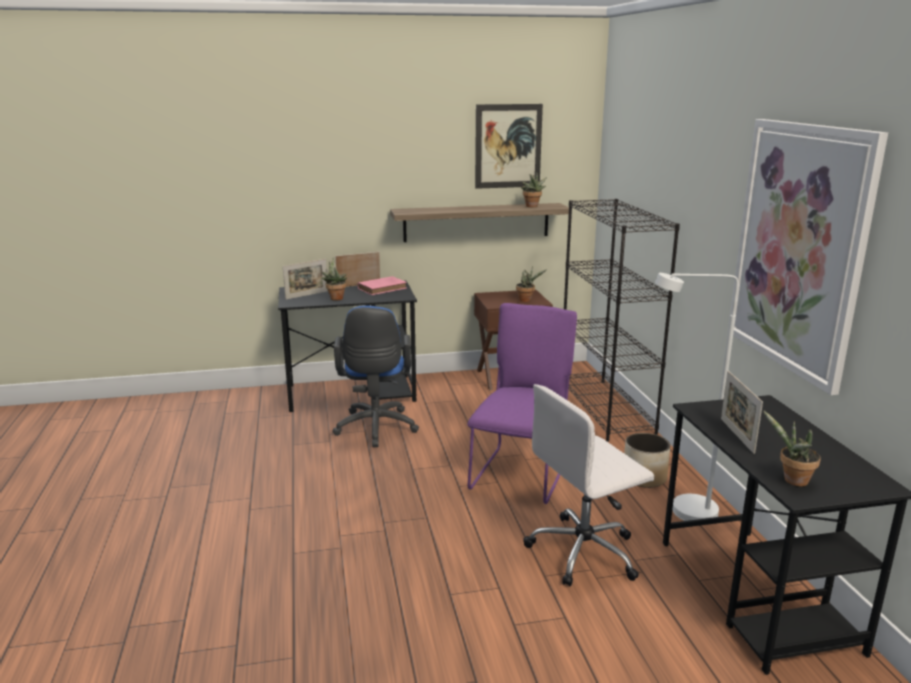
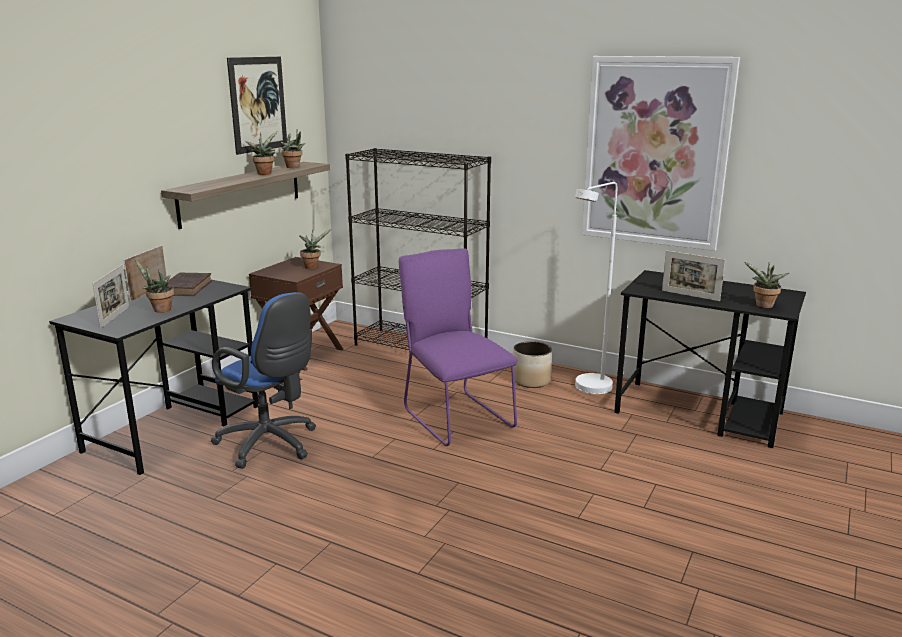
camera: 50 degrees left, 0 degrees up
(383, 288) = (186, 287): pink book -> brown book
(493, 208) = (264, 173): none -> potted plant
(585, 552) = (590, 442): white office chair -> none

